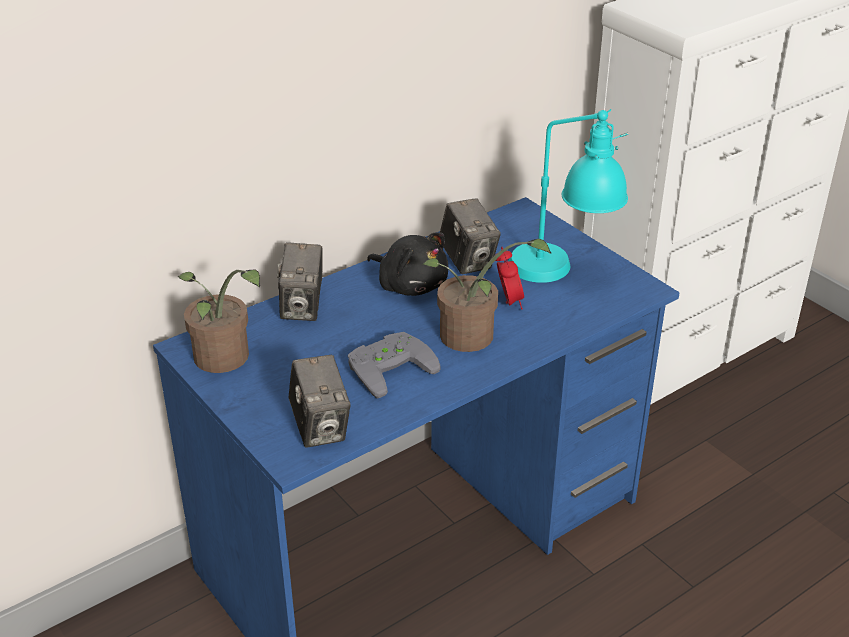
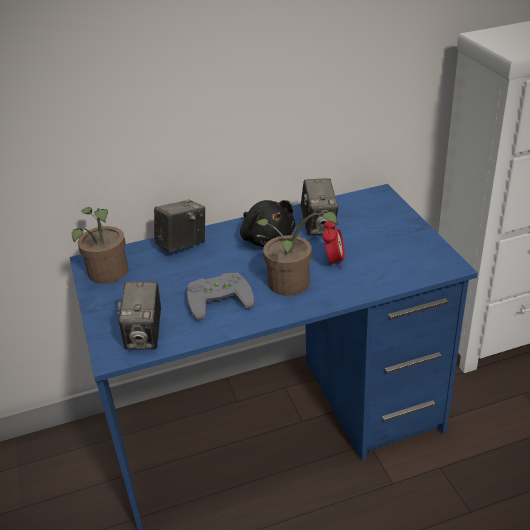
camera: 20 degrees right, 0 degrees up
(303, 307) = (182, 244): camera -> camera turned 150 degrees counterclockwise
(563, 274) = (387, 245): turquoise table lamp -> none

